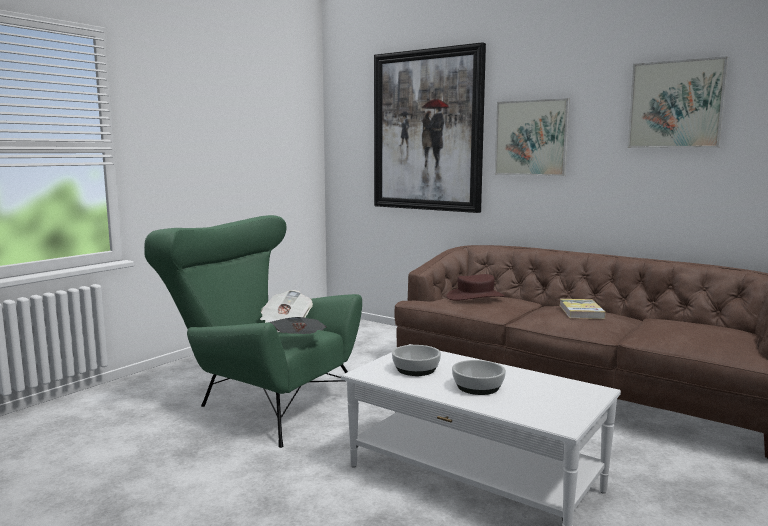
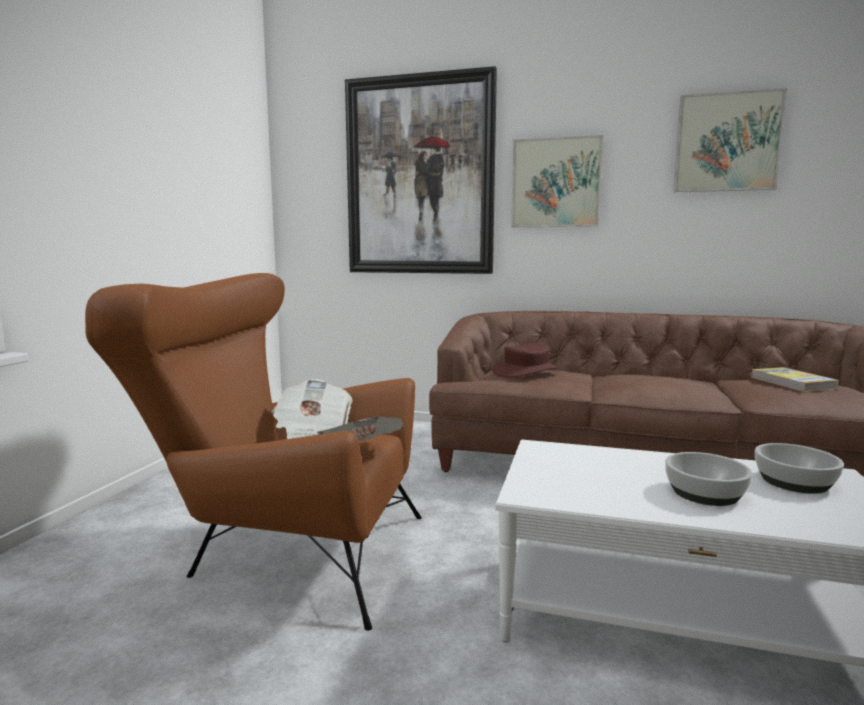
camera: 20 degrees left, 0 degrees up
(262, 403) = (284, 553): green armchair -> brown armchair
(415, 369) = (585, 477): bowl -> bowl (793, 481)
(581, 311) = (661, 378): book -> book (792, 383)

